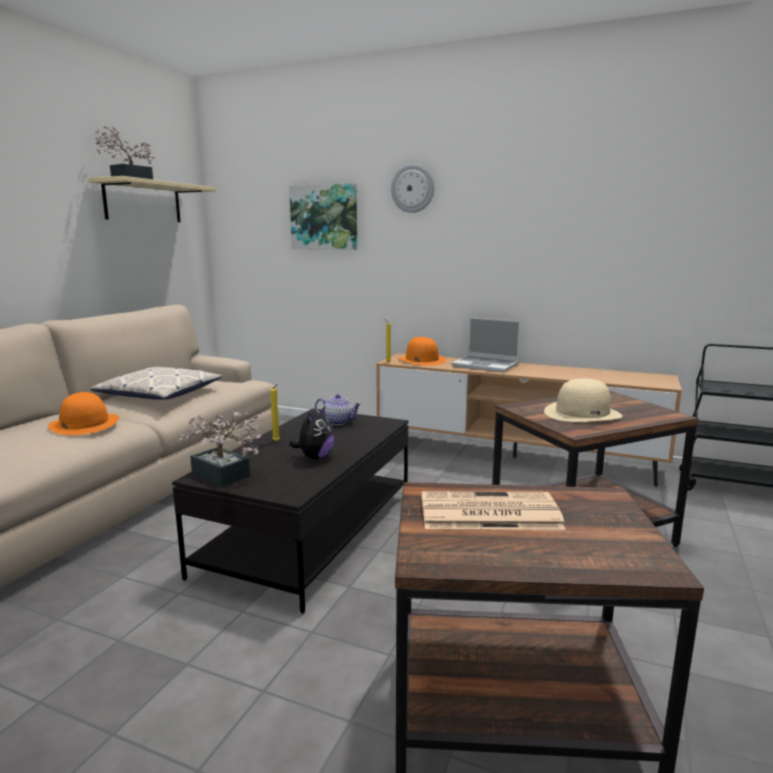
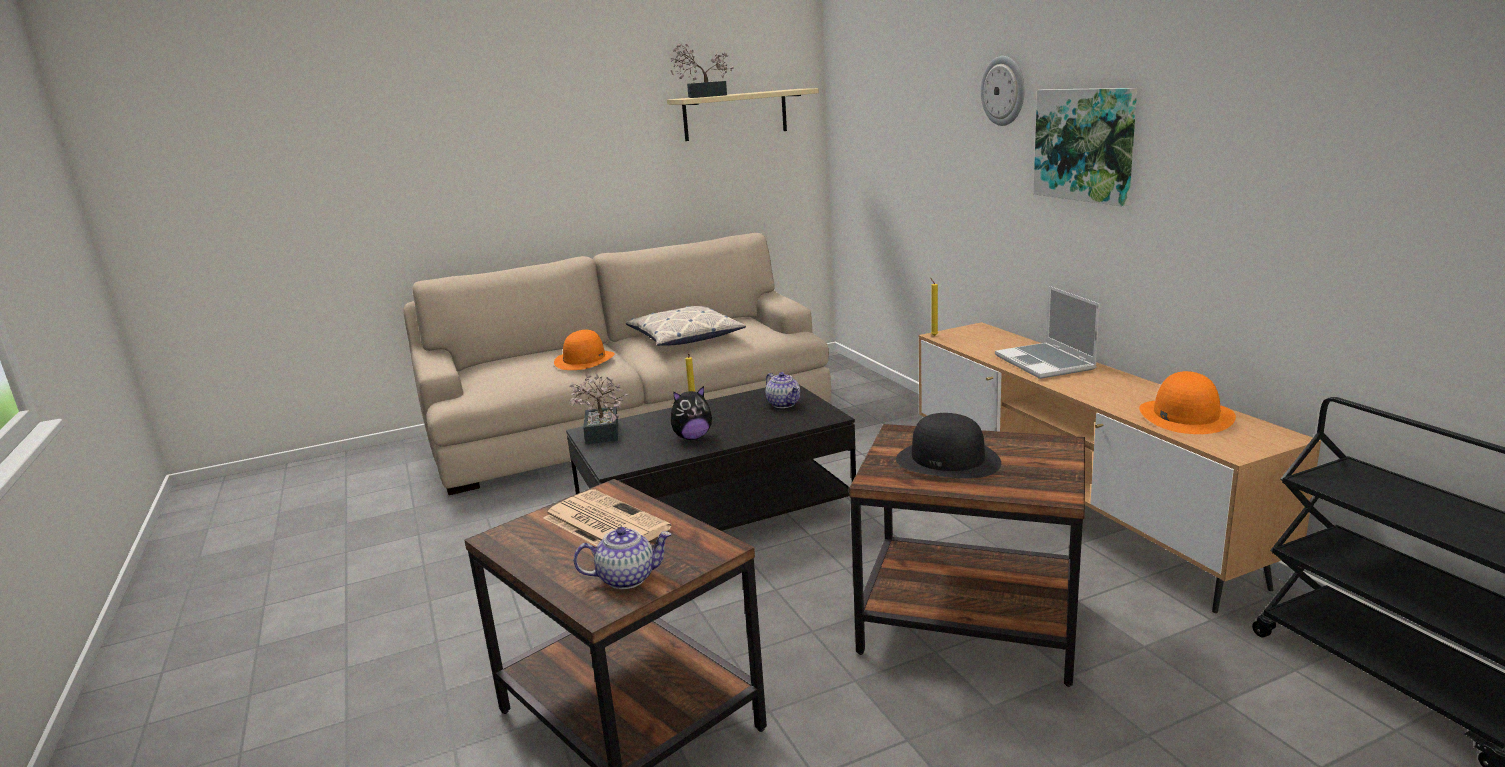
camera: 45 degrees right, 5 degrees up
(324, 217) = (921, 127): picture -> picture (1085, 144)
(422, 360) = (982, 339): orange hat -> orange hat (1185, 416)
(582, 413) = (948, 460): beige hat -> black hat
(613, 540) = (627, 578): none -> teapot

